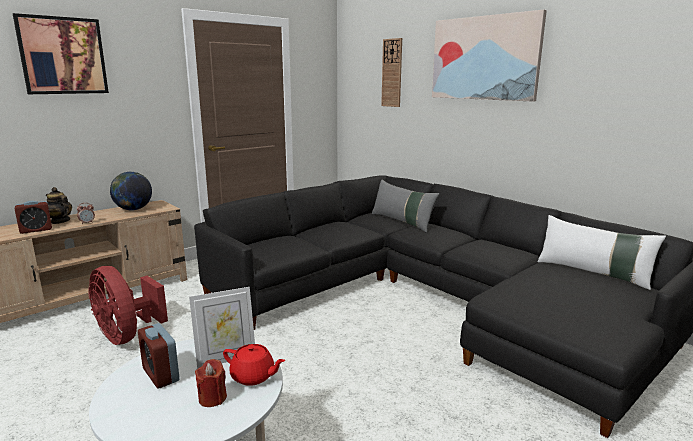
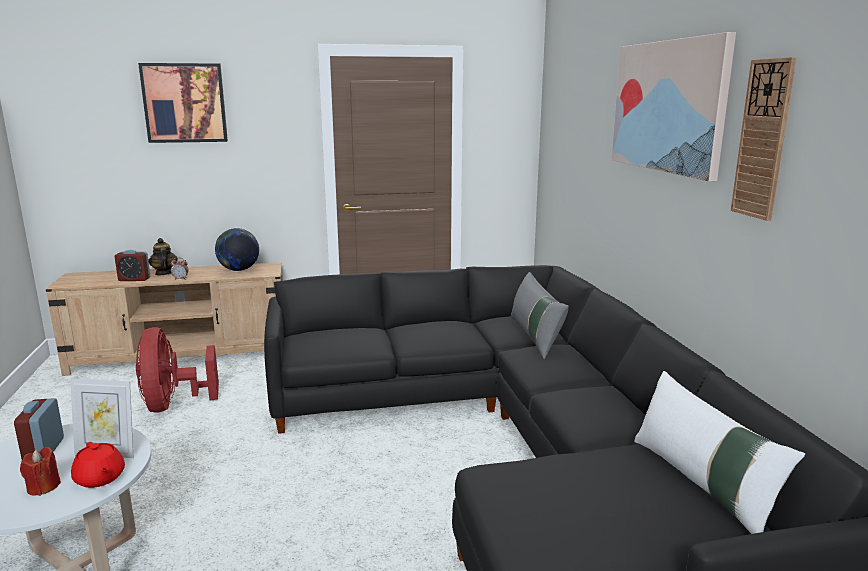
camera: 30 degrees right, 0 degrees up
(392, 73) = (583, 120): wall clock -> wall clock (763, 139)

